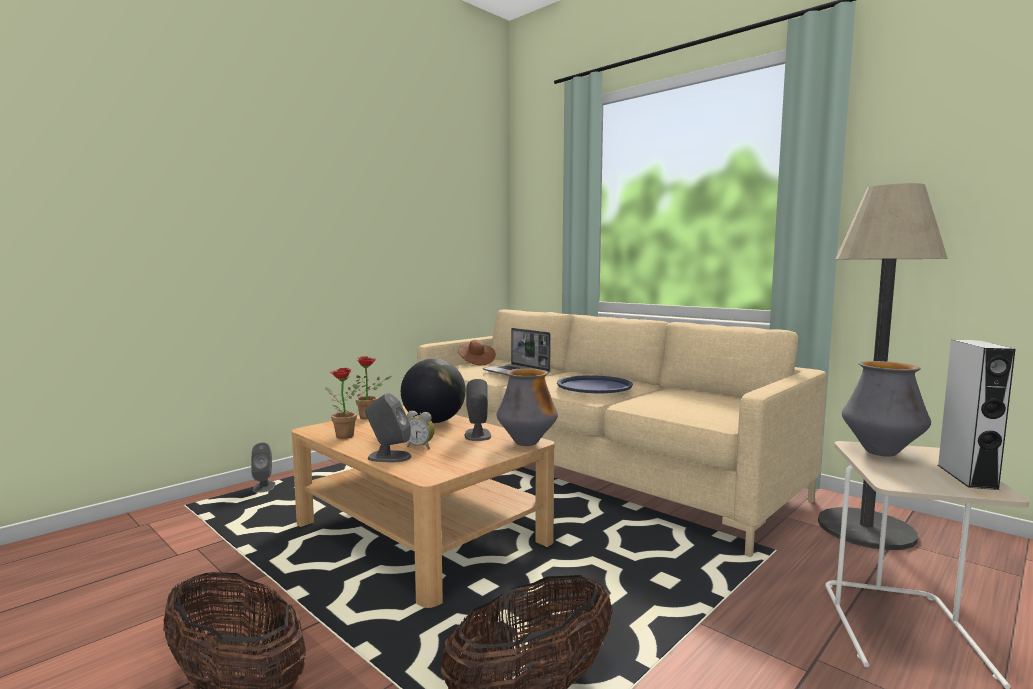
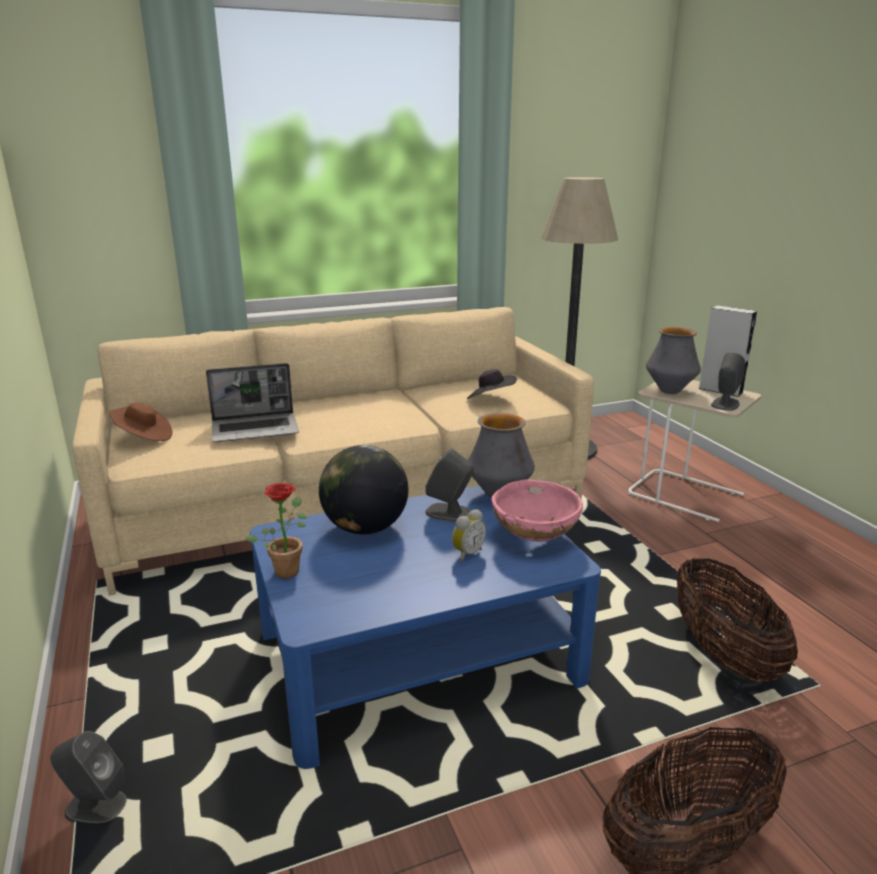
camera: 65 degrees left, 15 degrees up
(341, 435) = (368, 603): potted plant -> none
(388, 457) = (491, 579): grey speaker -> grey speaker (725, 404)
(421, 533) = (418, 656): beige coffee table -> blue coffee table
(463, 460) = (534, 537): none -> pink bowl
(594, 386) = (382, 412): blue tray -> none
(683, 403) = (490, 399): none -> black hat

